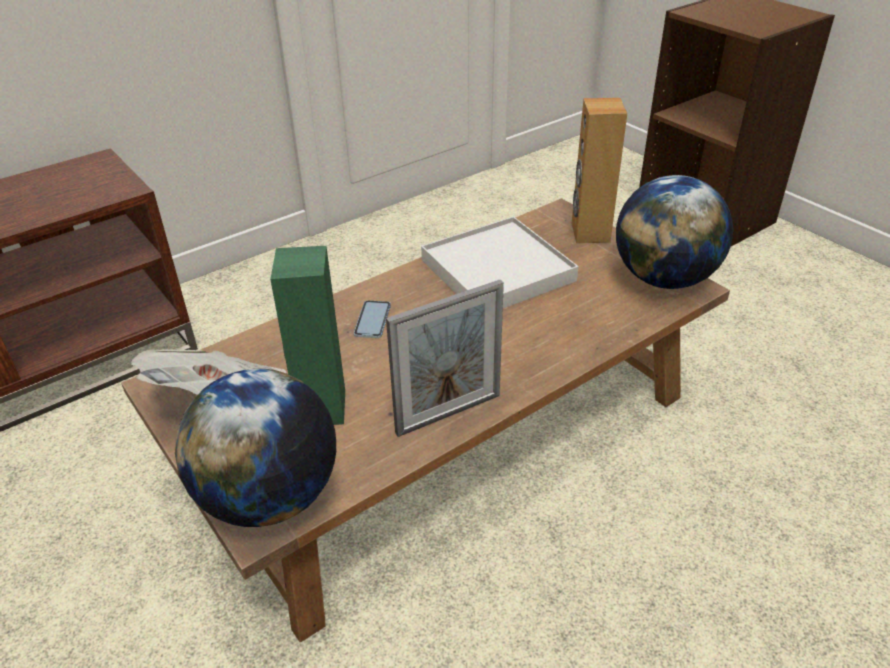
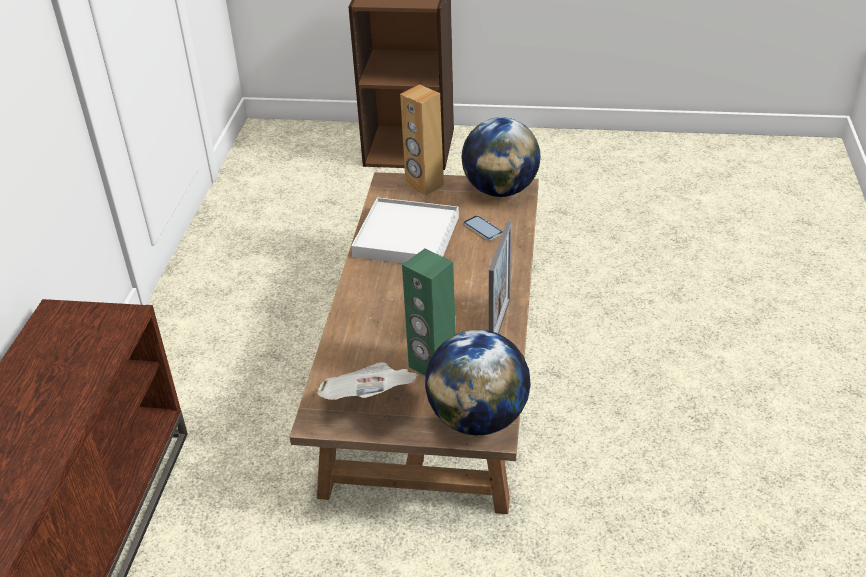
camera: 45 degrees left, 0 degrees up
(372, 320) = (382, 306): phone -> phone (483, 229)

